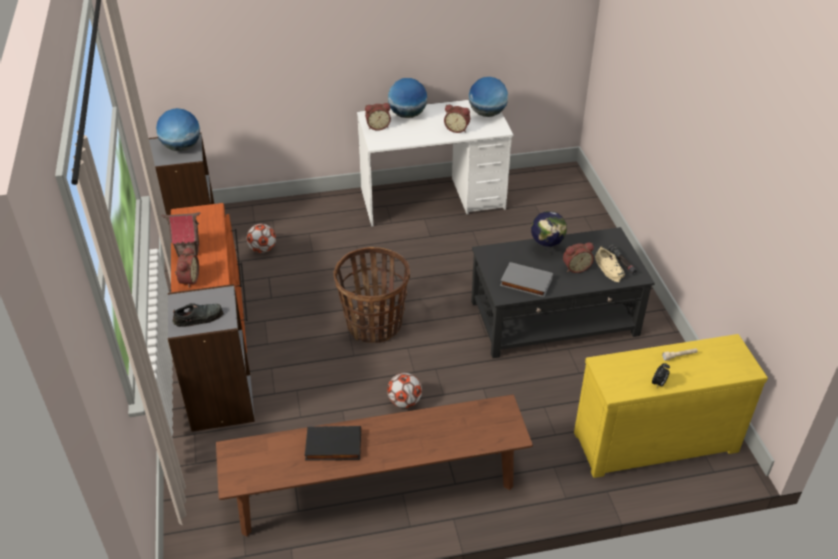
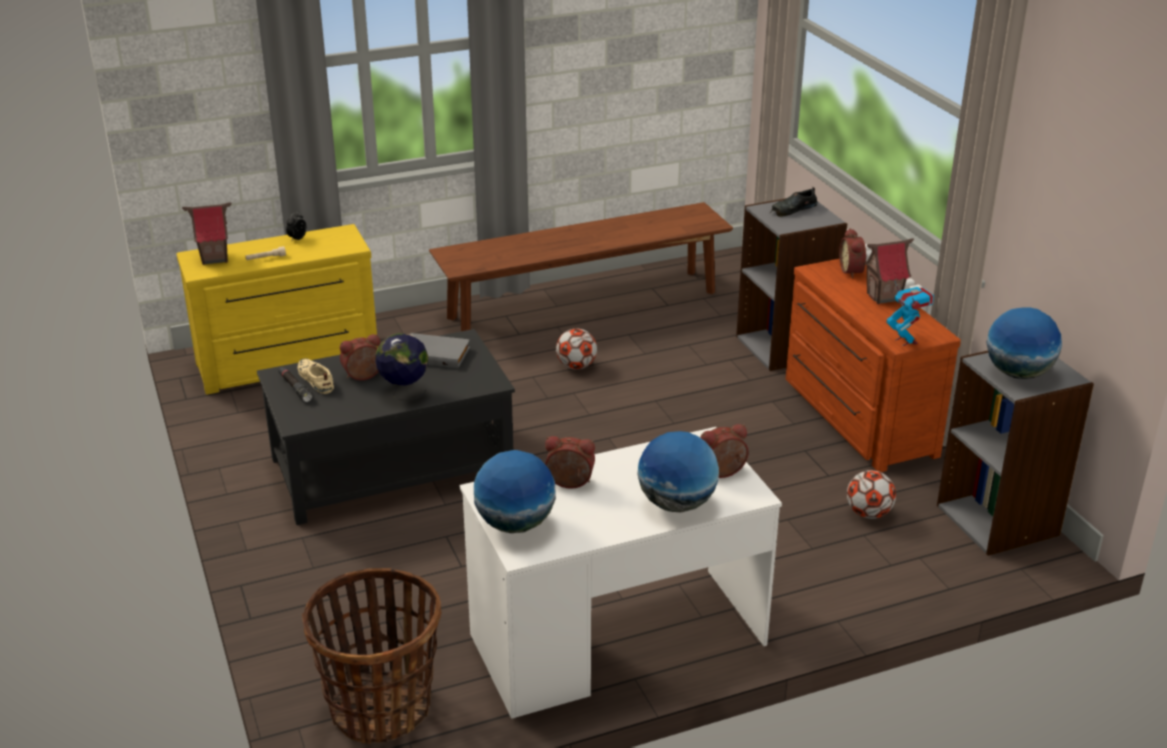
camera: 170 degrees right, 10 degrees down
(208, 210) = (906, 341): none -> toy robot
(333, 447) = (621, 232): black book -> none
(374, 325) = (643, 433): basket -> basket (381, 708)
(726, 362) = (215, 258): none -> toy house

